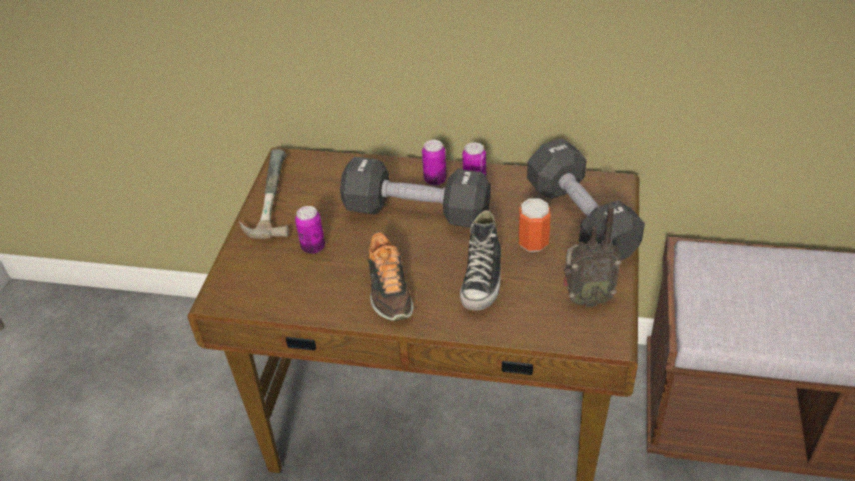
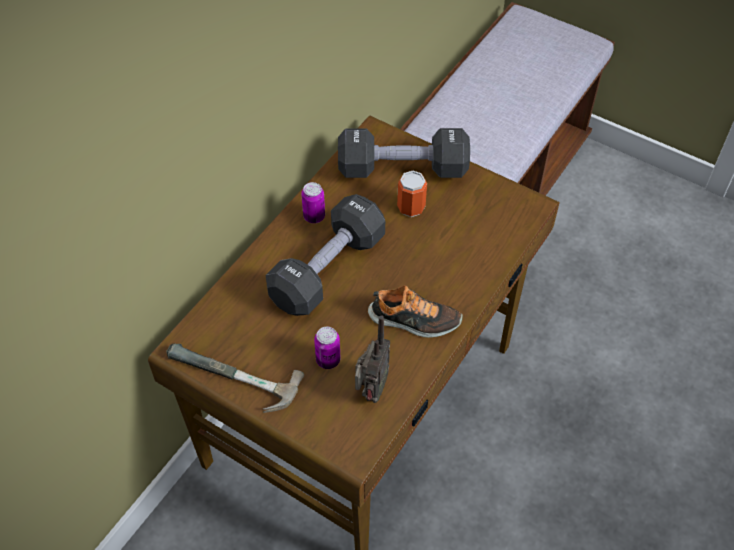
camera: 70 degrees left, 10 degrees up
(435, 180) = (292, 242): can -> none
(482, 280) = (435, 254): shoe -> none
(586, 299) = (488, 201): radio -> radio (371, 391)

